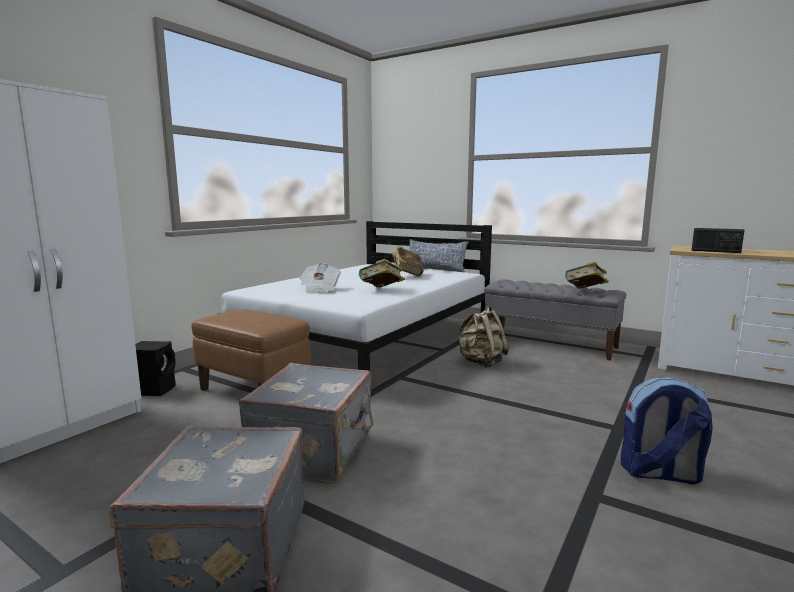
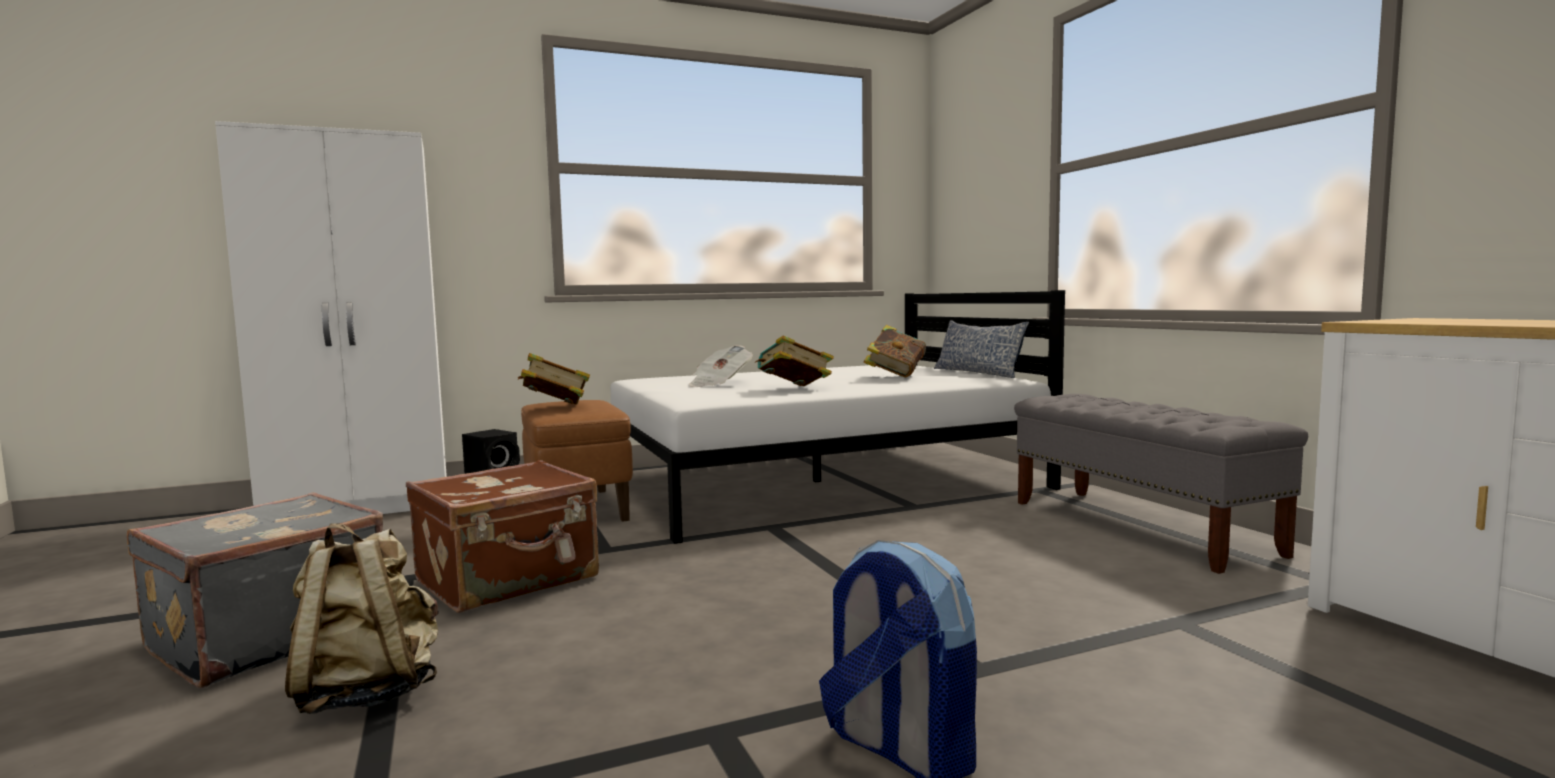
camera: 35 degrees right, 5 degrees down
(315, 451) = (509, 580): grey suitcase -> brown suitcase
(481, 363) = (936, 532): beige backpack -> beige backpack (368, 693)
(585, 291) = (1180, 418): book -> book (554, 407)
(715, 251) = (1444, 322): radio -> none

